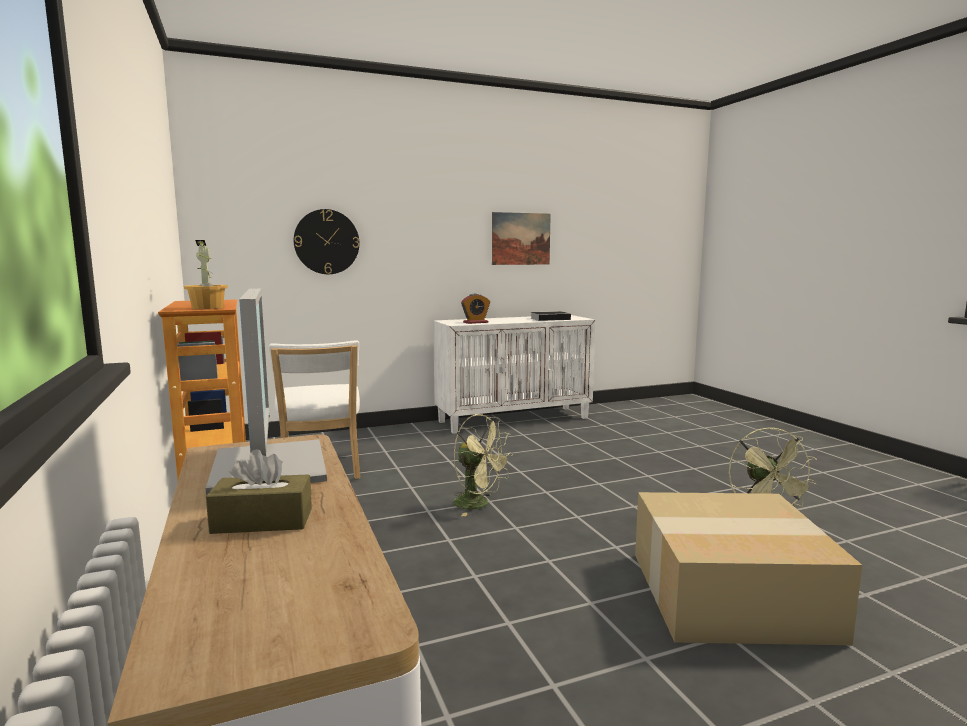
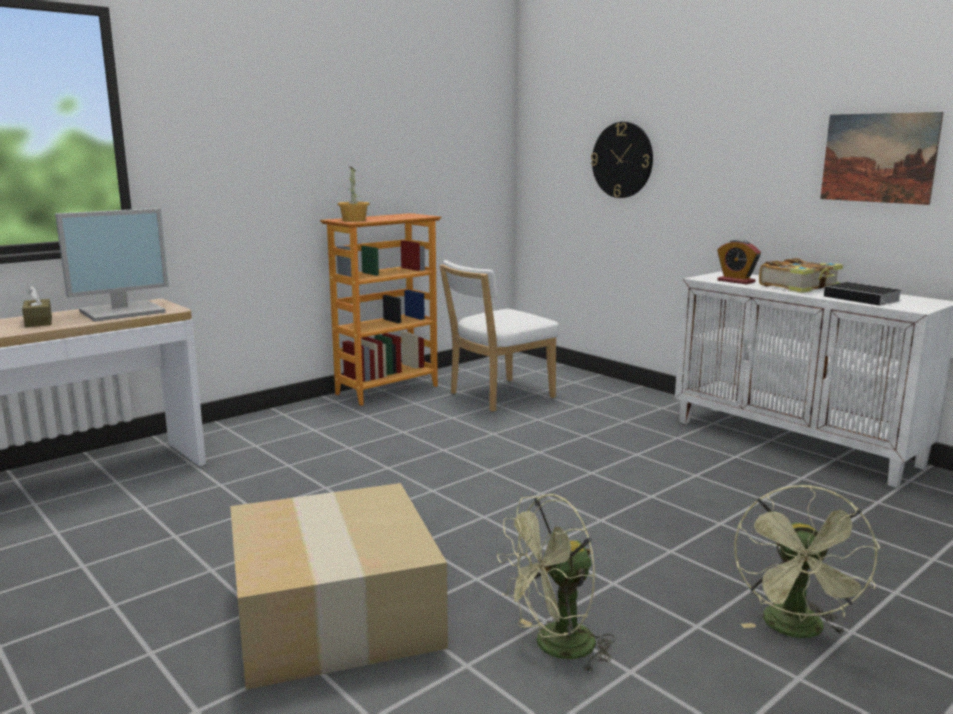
camera: 70 degrees right, 5 degrees up
(478, 504) = (475, 467): green fan -> green fan (797, 631)
(507, 319) = (800, 287): none -> book

